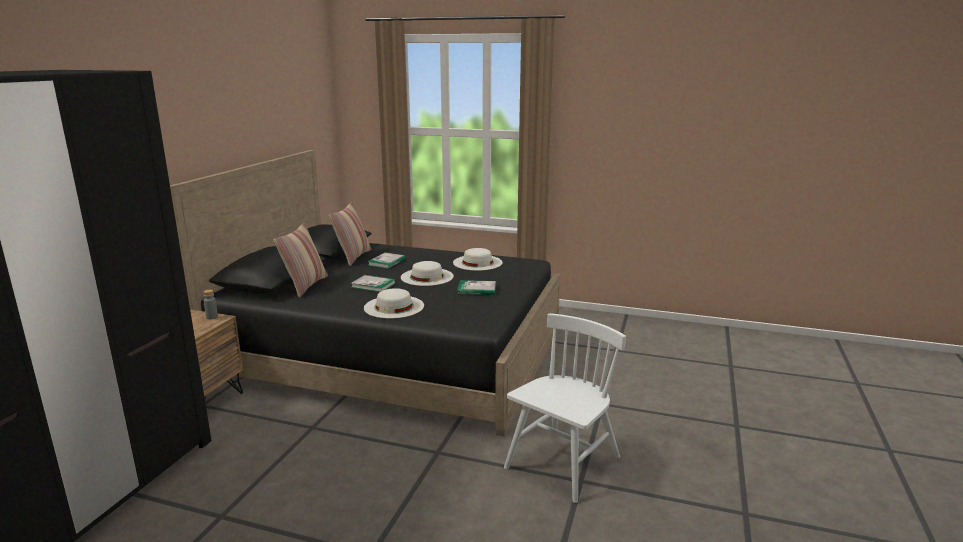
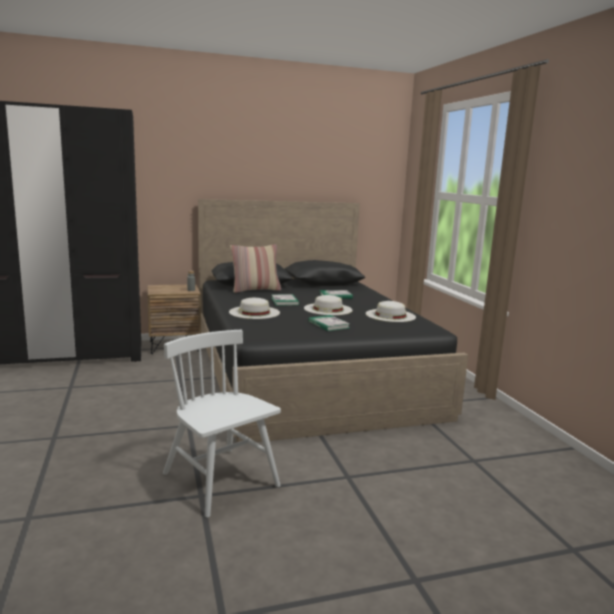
camera: 55 degrees right, 5 degrees down
(353, 257) = (327, 288): pillow -> none
(563, 463) = (220, 480): white chair -> white chair turned 135 degrees counterclockwise

